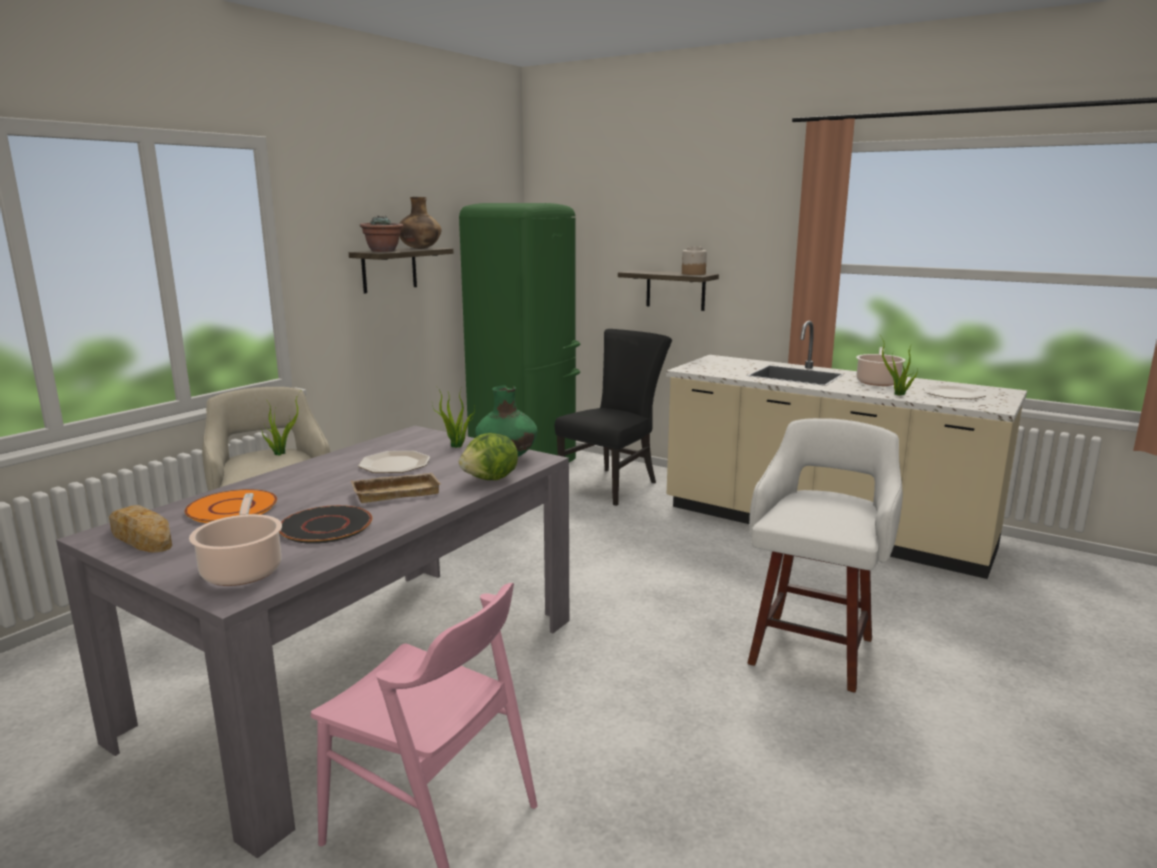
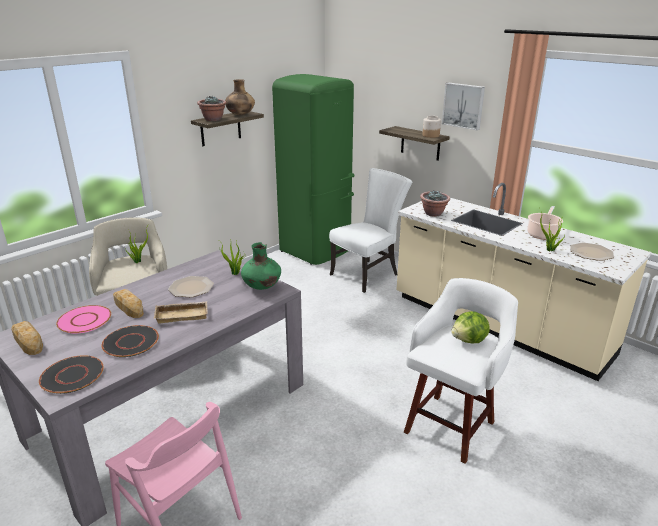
camera: 10 degrees right, 10 degrees up
(231, 508) = (84, 320): orange plate -> pink plate
(243, 569) = (72, 375): cooking pot -> black plate
(301, 489) = (128, 306): none -> bread
(491, 479) = (243, 308): lettuce -> lettuce (469, 341)
(612, 484) = (368, 274): black chair -> white chair
(718, 370) = (433, 213): none -> potted plant
(737, 229) = (463, 105): none -> picture

